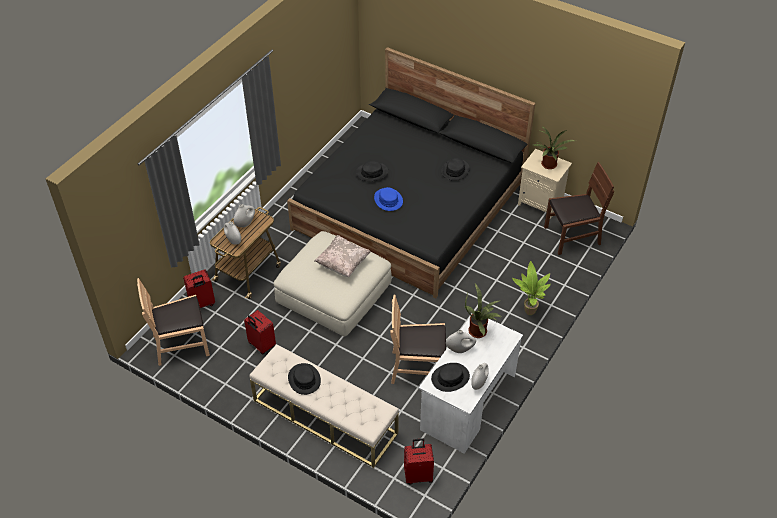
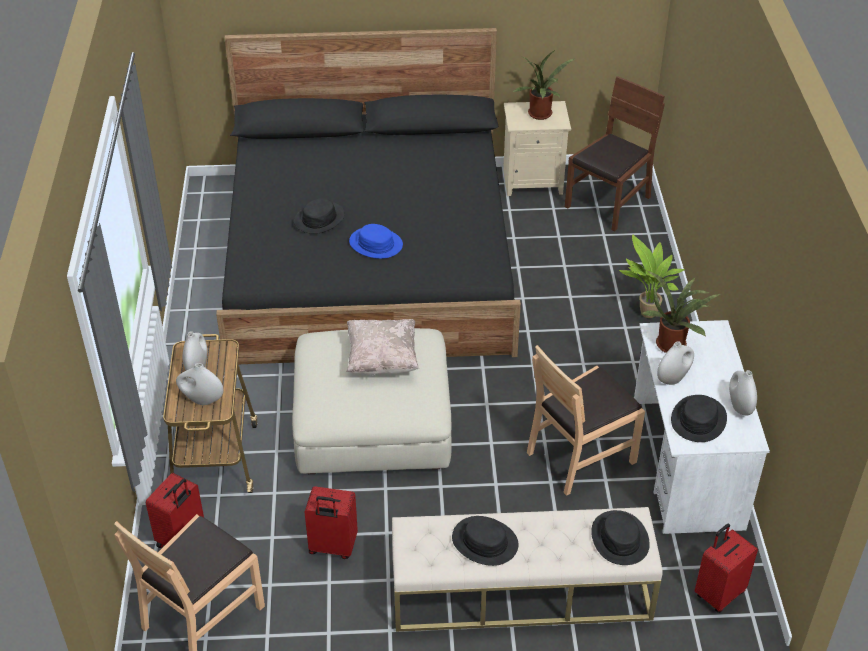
camera: 35 degrees left, 5 degrees down
(455, 170) = (428, 169): black hat -> black hat (620, 538)

